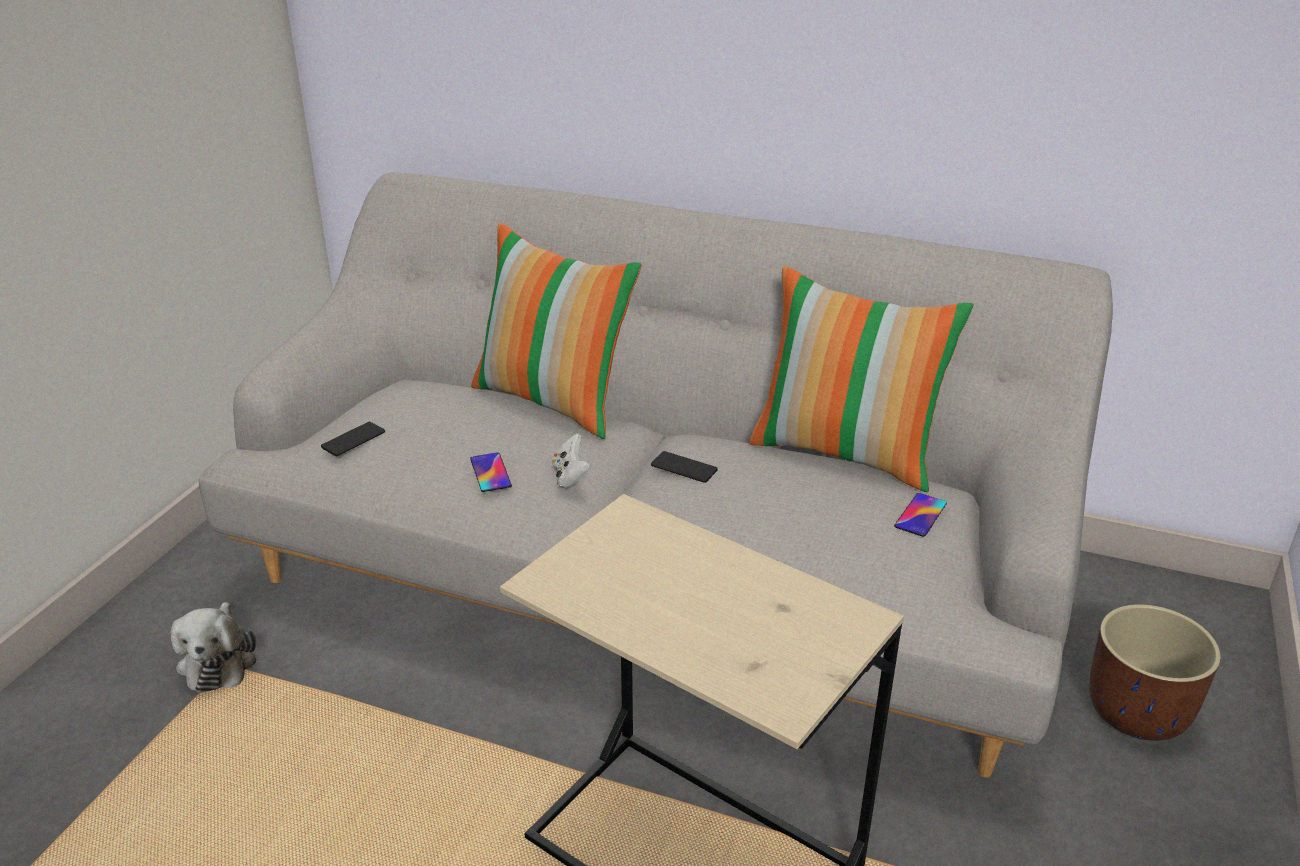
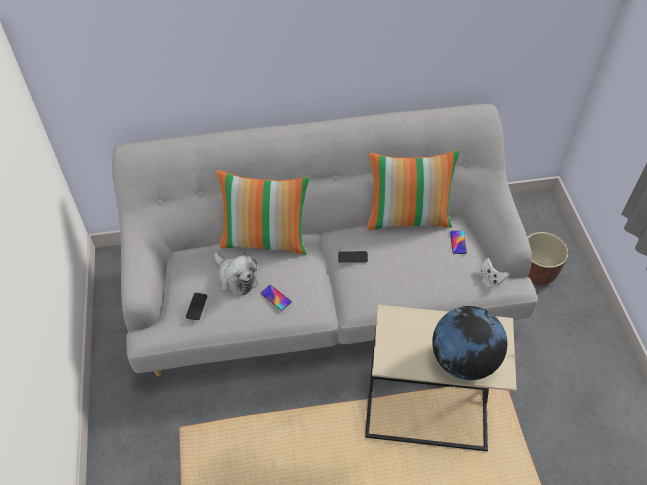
camera: 30 degrees left, 20 degrees up
(219, 661) = (173, 427): plush toy -> plush toy (236, 278)
(571, 476) = (310, 283): white game controller -> white game controller (491, 277)
(717, 640) = (463, 360): none -> globe

